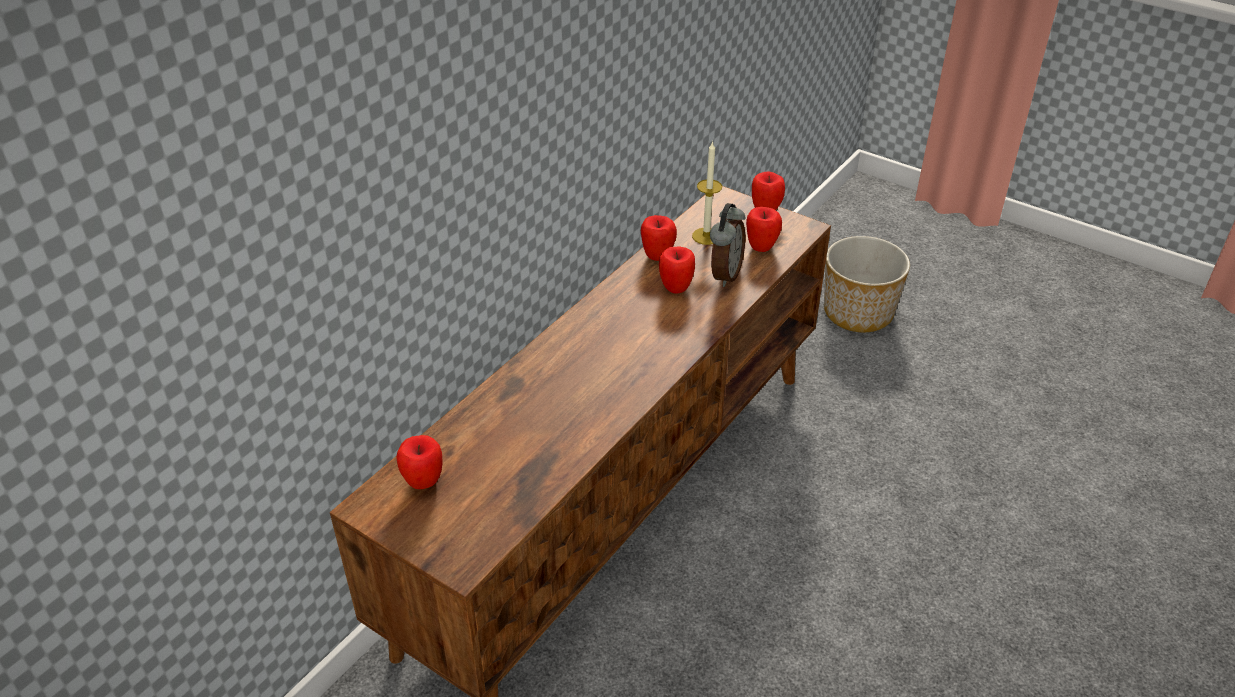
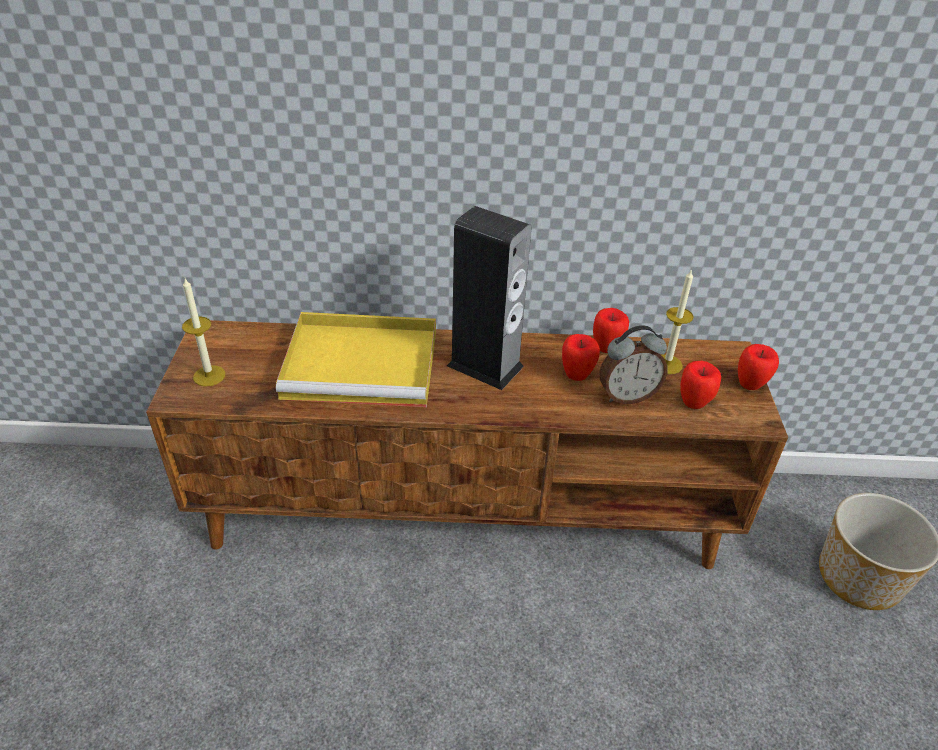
camera: 55 degrees right, 0 degrees up
(423, 483) = (244, 345): apple -> none
(451, 527) = (209, 376): none -> candle
(541, 406) = (364, 364): none -> yellow tray
(616, 333) = (485, 366): none -> speaker

